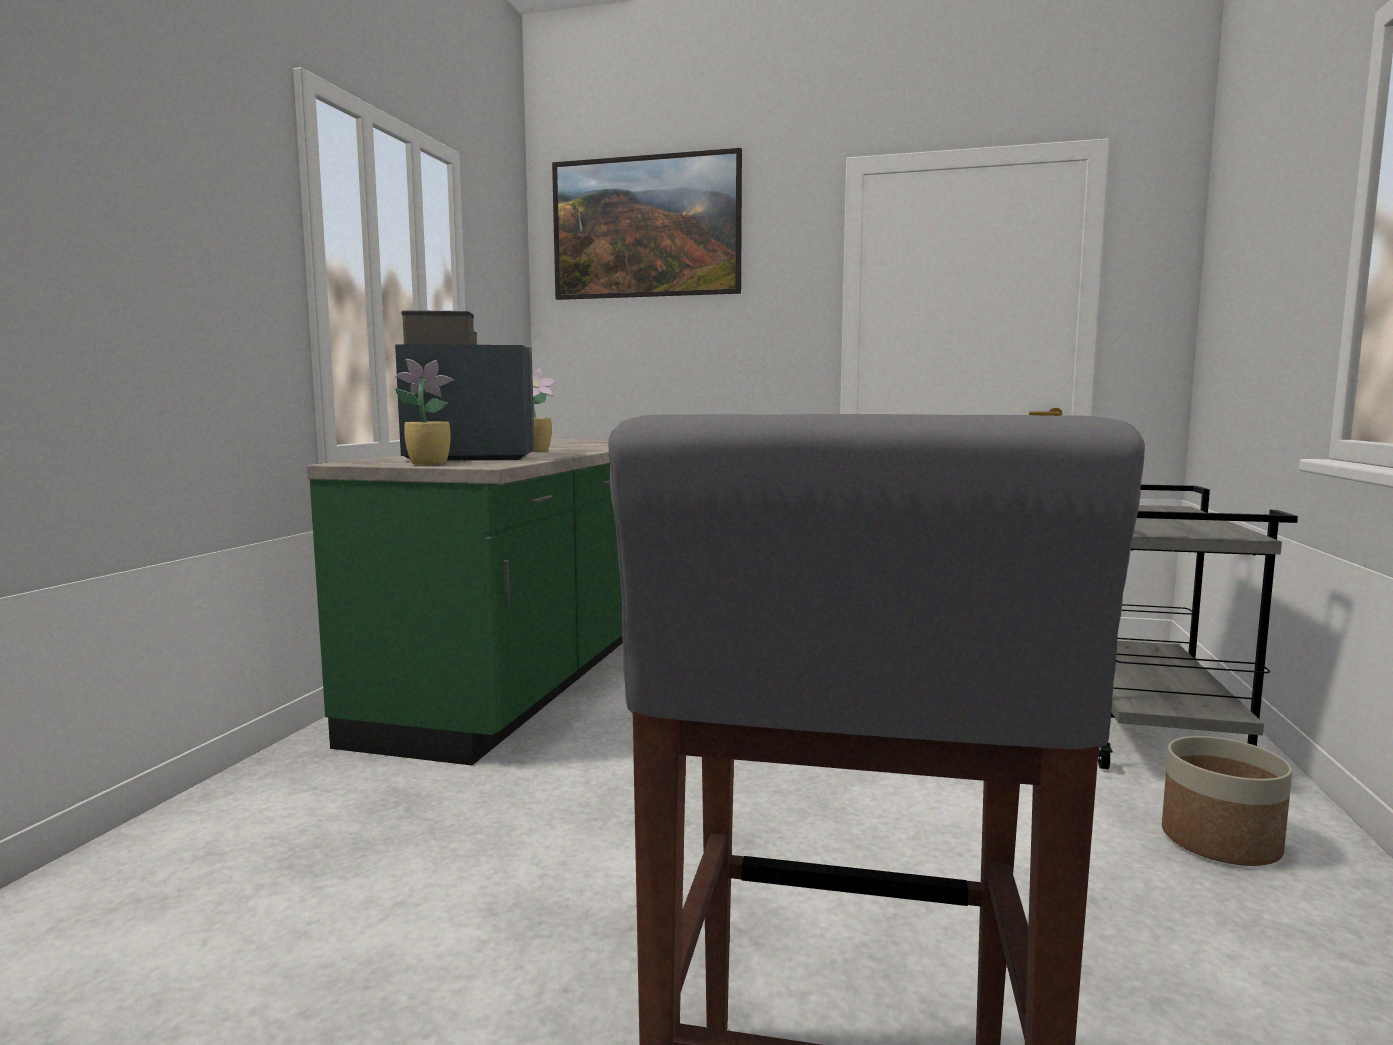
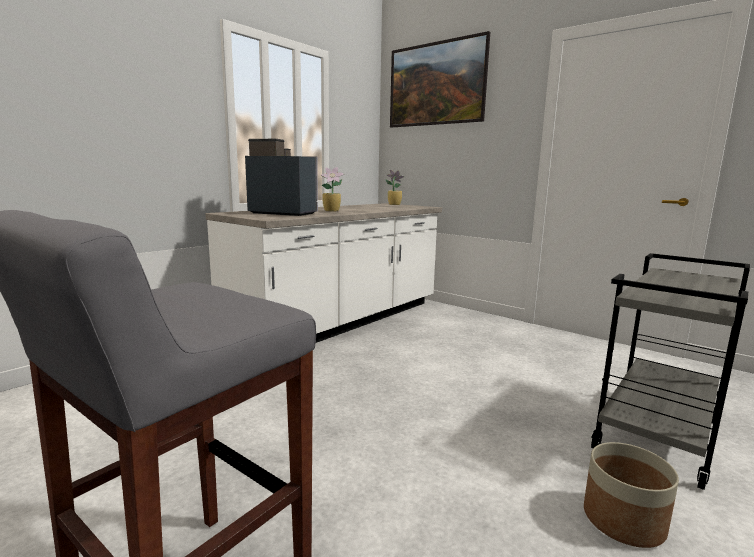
camera: 25 degrees right, 5 degrees up
(427, 463) = (250, 215): potted plant -> potted plant (394, 204)
(544, 668) = (341, 322): green counter -> white counter

